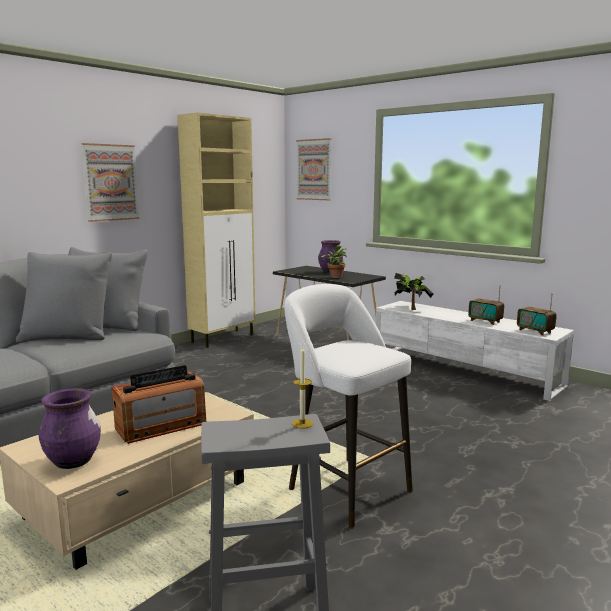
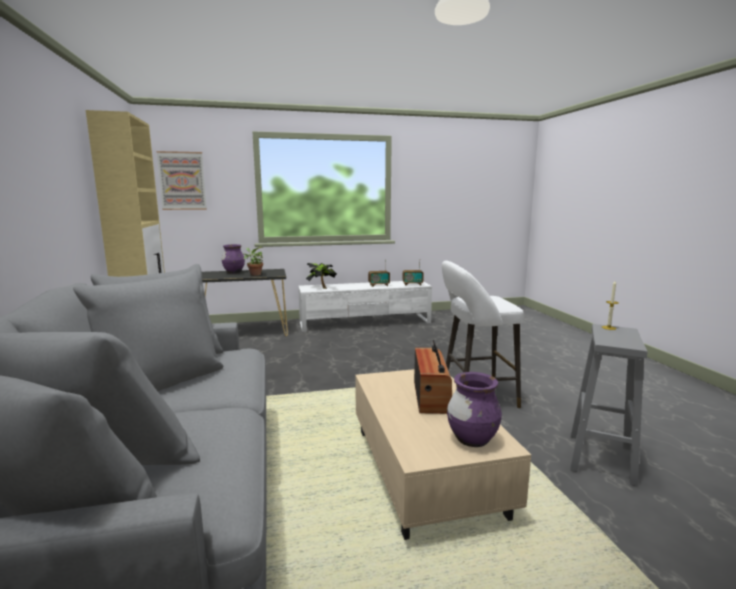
camera: 55 degrees left, 0 degrees up
(111, 182) = (50, 189): picture -> none

